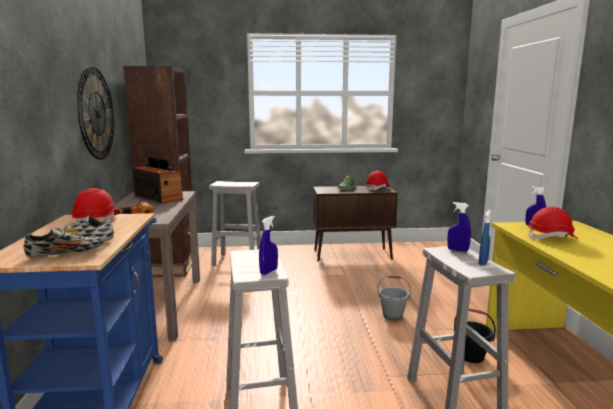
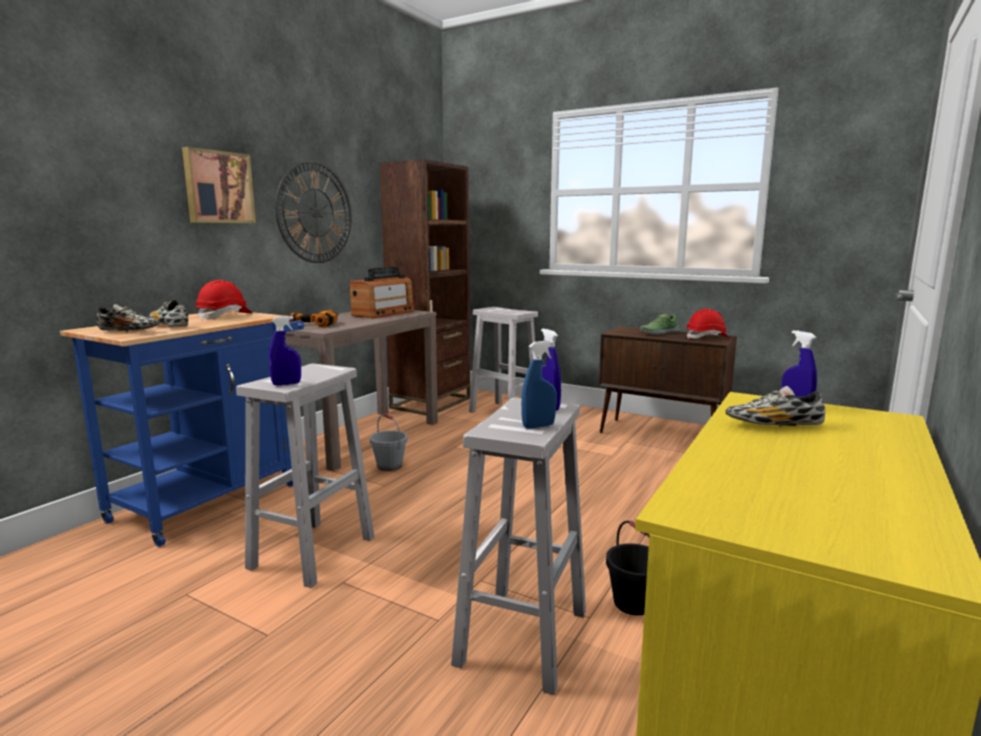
camera: 35 degrees right, 0 degrees up
(46, 95) = (218, 187): none -> picture
(158, 198) = (383, 313): radio -> radio turned 45 degrees clockwise
(393, 315) = (599, 518): grey bucket -> grey bucket (390, 466)
(552, 237) = (774, 426): red hard hat -> shoe

